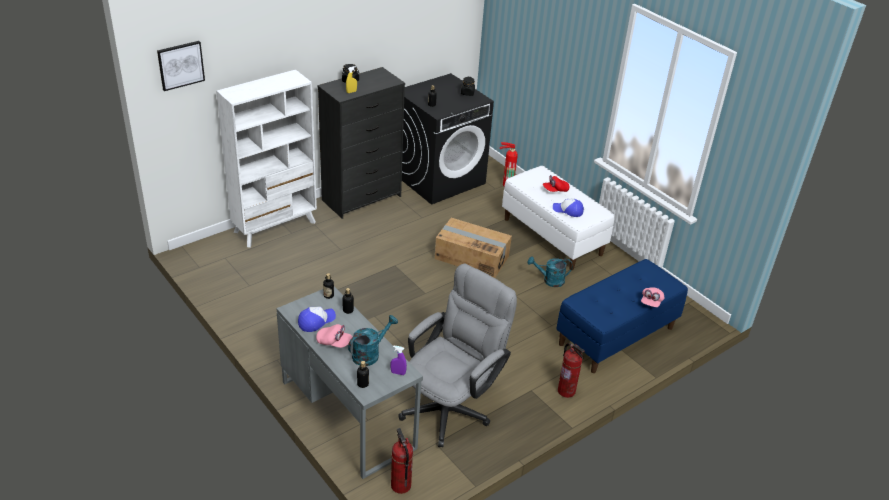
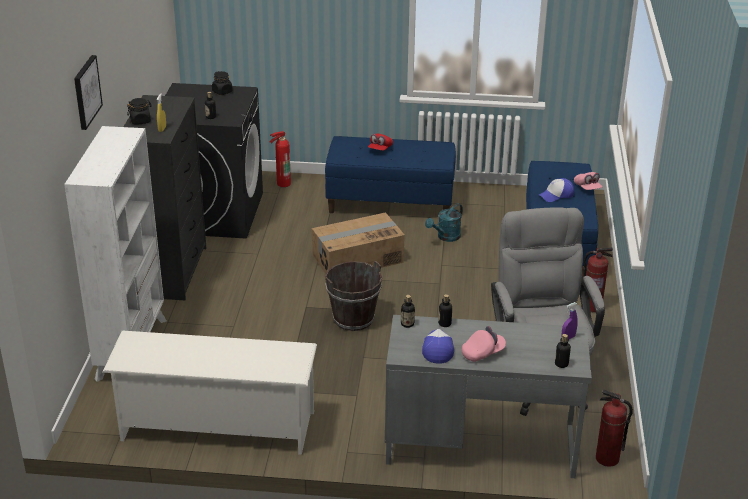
camera: 45 degrees left, 5 degrees down
(180, 65) = (32, 163): picture -> picture (86, 92)
(243, 296) = (216, 426): none -> white shoe rack
(370, 354) = (523, 341): turquoise watering can -> none
(407, 290) = (353, 319): none -> brown bucket
(553, 236) = (391, 203): white bench -> blue bench
(568, 210) = (417, 159): cap -> cap (556, 195)

